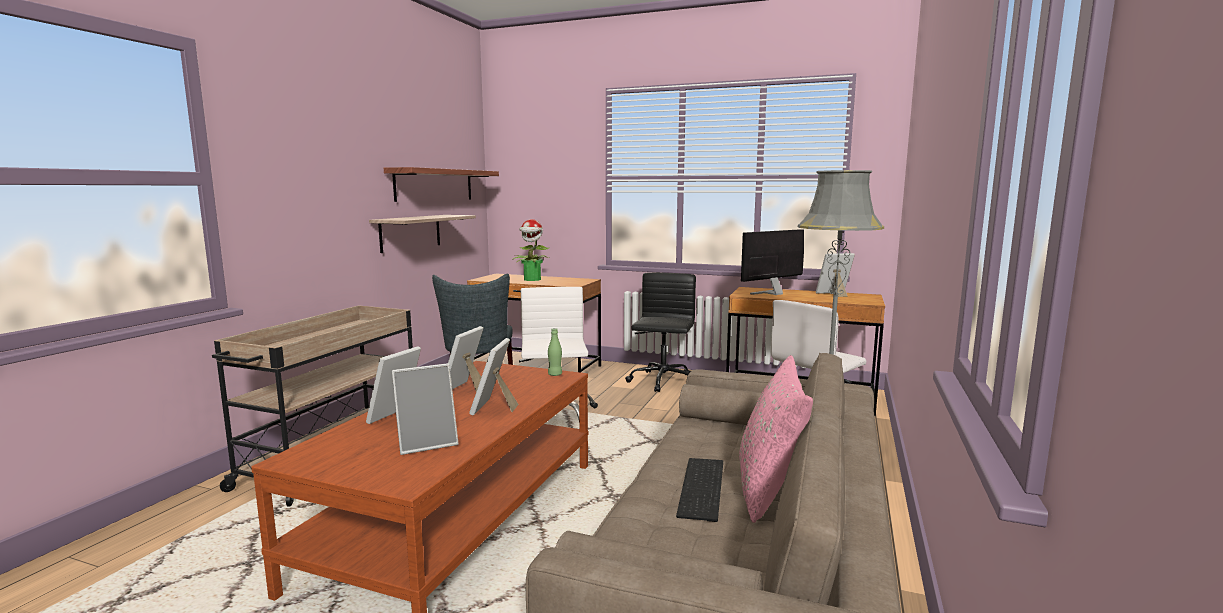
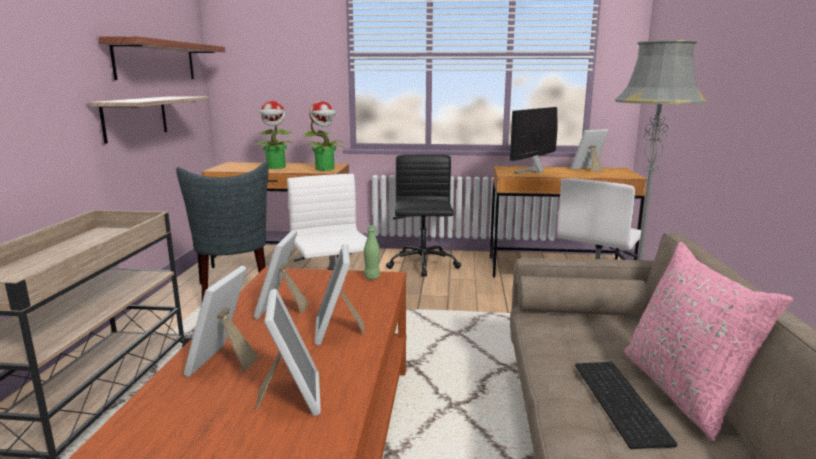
camera: 15 degrees left, 5 degrees up
(427, 443) = (291, 396): picture frame -> picture frame turned 60 degrees counterclockwise
(574, 282) = (325, 169): none -> potted plant

